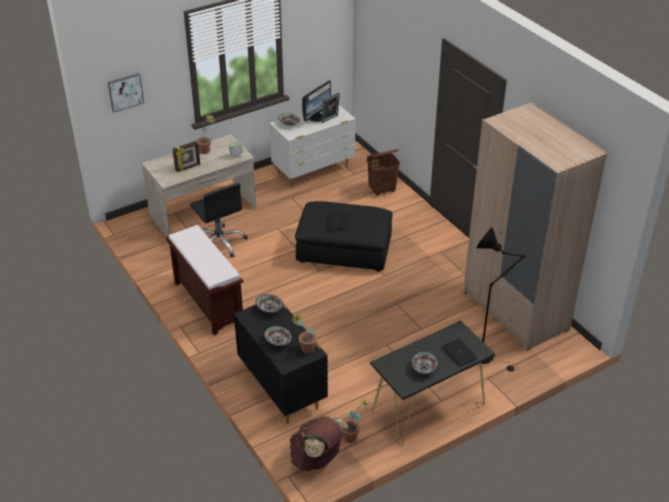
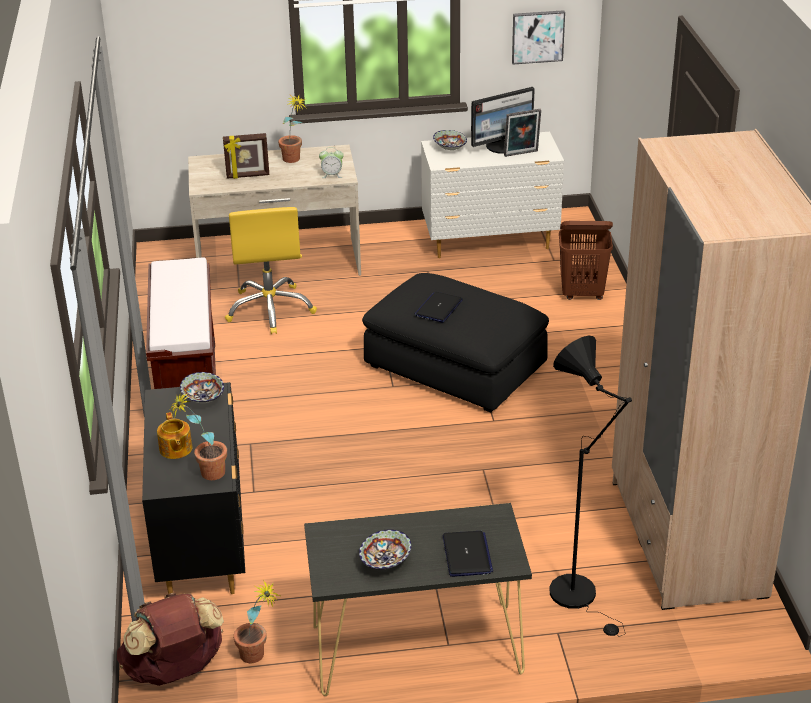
camera: 25 degrees right, 5 degrees down
(125, 92) = (174, 34): picture -> picture (537, 36)
(220, 242) = (270, 309): black office chair -> yellow office chair
(278, 342) = (175, 449): bowl -> teapot

